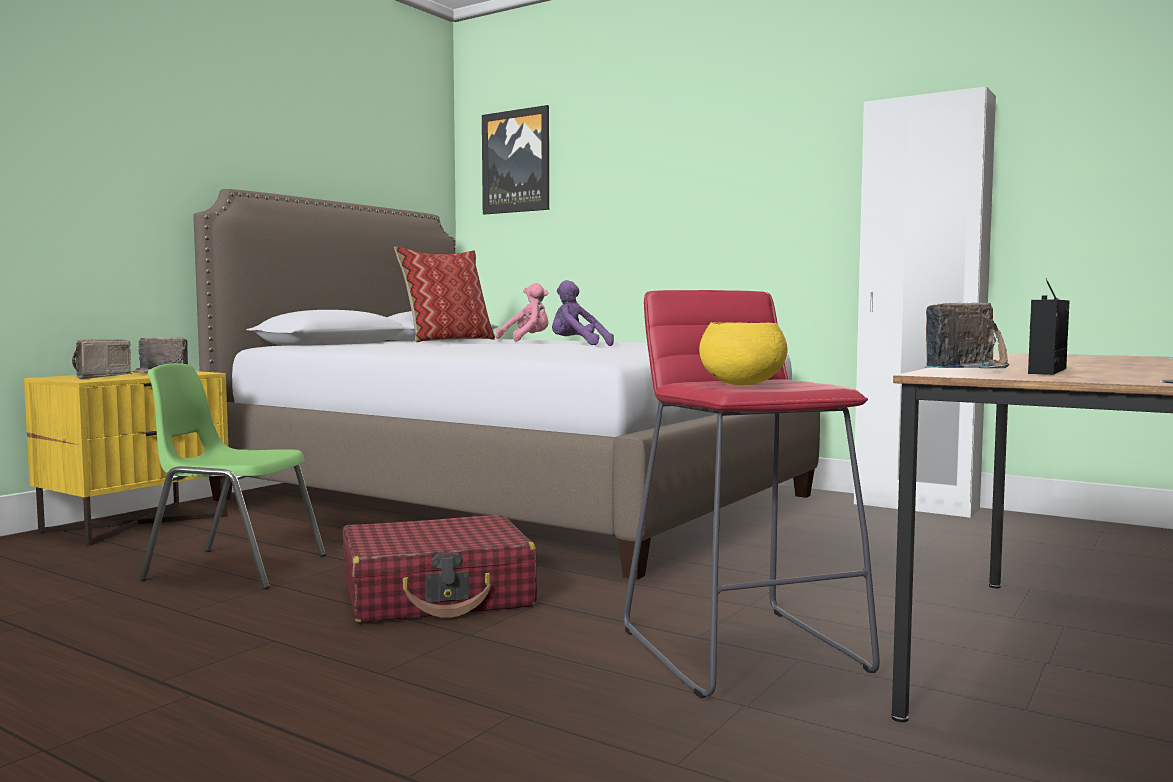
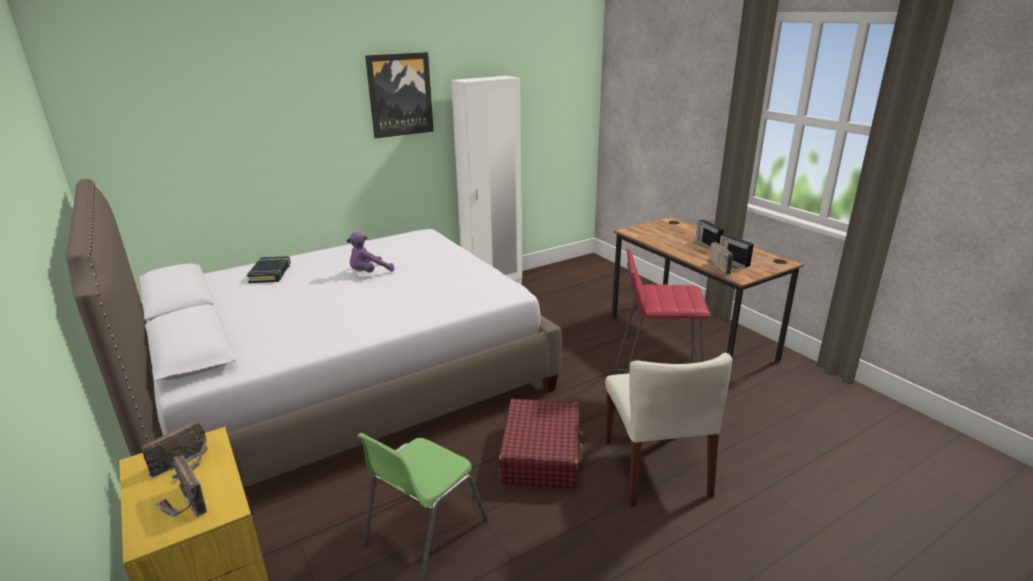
camera: 65 degrees left, 20 degrees up
(447, 340) = (218, 298): pillow -> none
(458, 675) = (656, 468): none -> beige chair
(516, 161) = (143, 110): picture -> picture (400, 95)
(527, 340) = (270, 273): pink plush toy -> black book
(741, 384) = (680, 300): yellow bowl -> none
(1106, 365) = (707, 245): none -> radio

